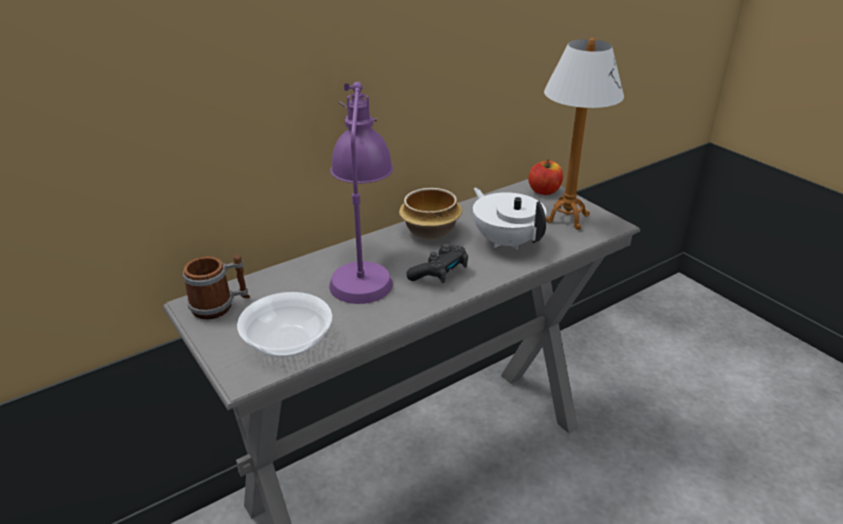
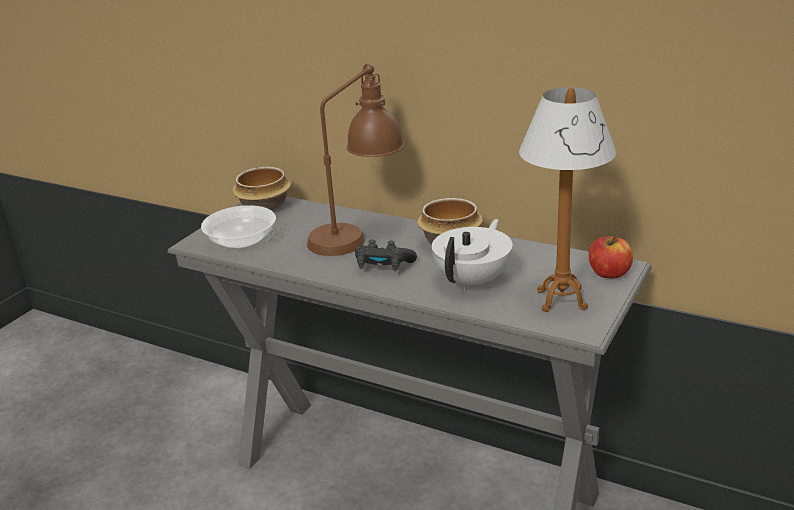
camera: 65 degrees right, 5 degrees down
(220, 306) = (266, 207): mug -> bowl
(362, 269) = (359, 235): purple table lamp -> brown table lamp

